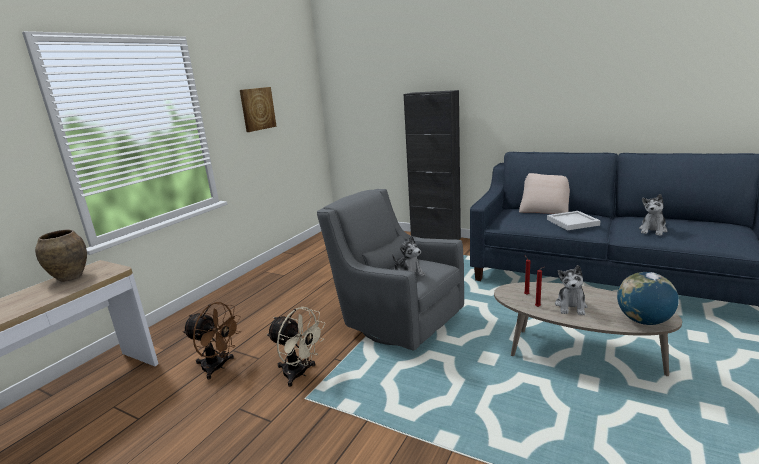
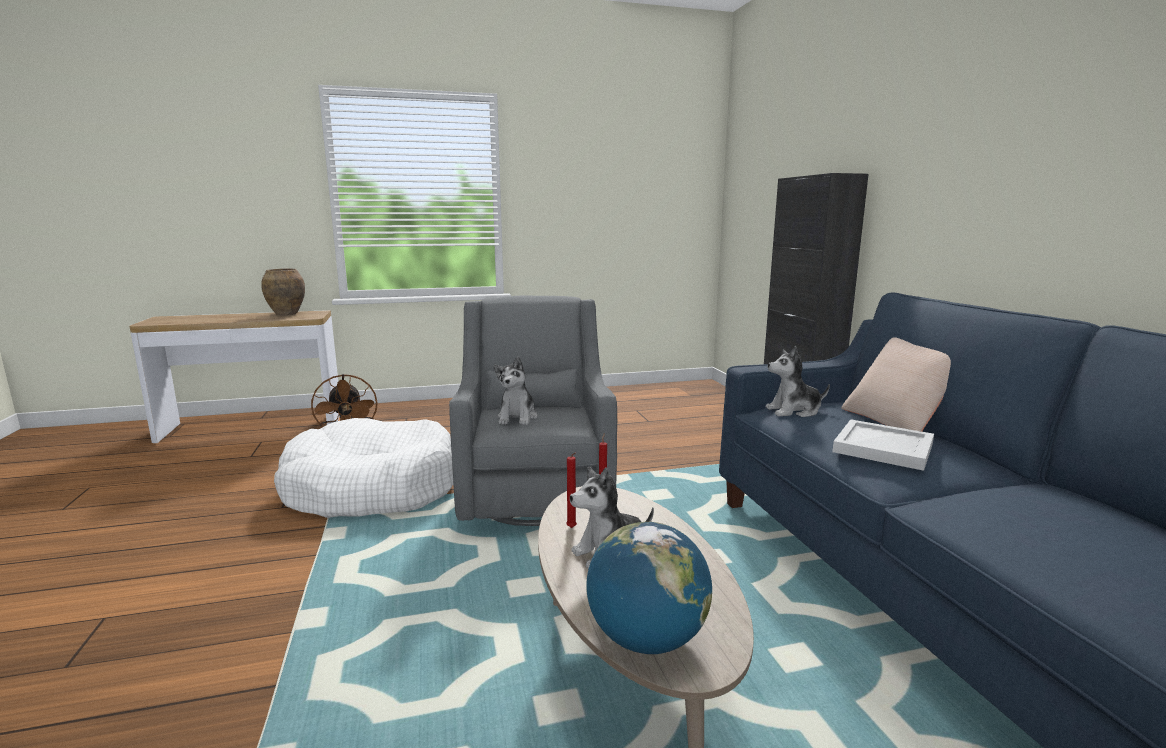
camera: 45 degrees right, 5 degrees down
(257, 109) = (591, 190): picture -> none
(300, 374) = (372, 488): beige fan -> white dog bed
(653, 230) = (1027, 524): plush toy -> plush toy (794, 411)

